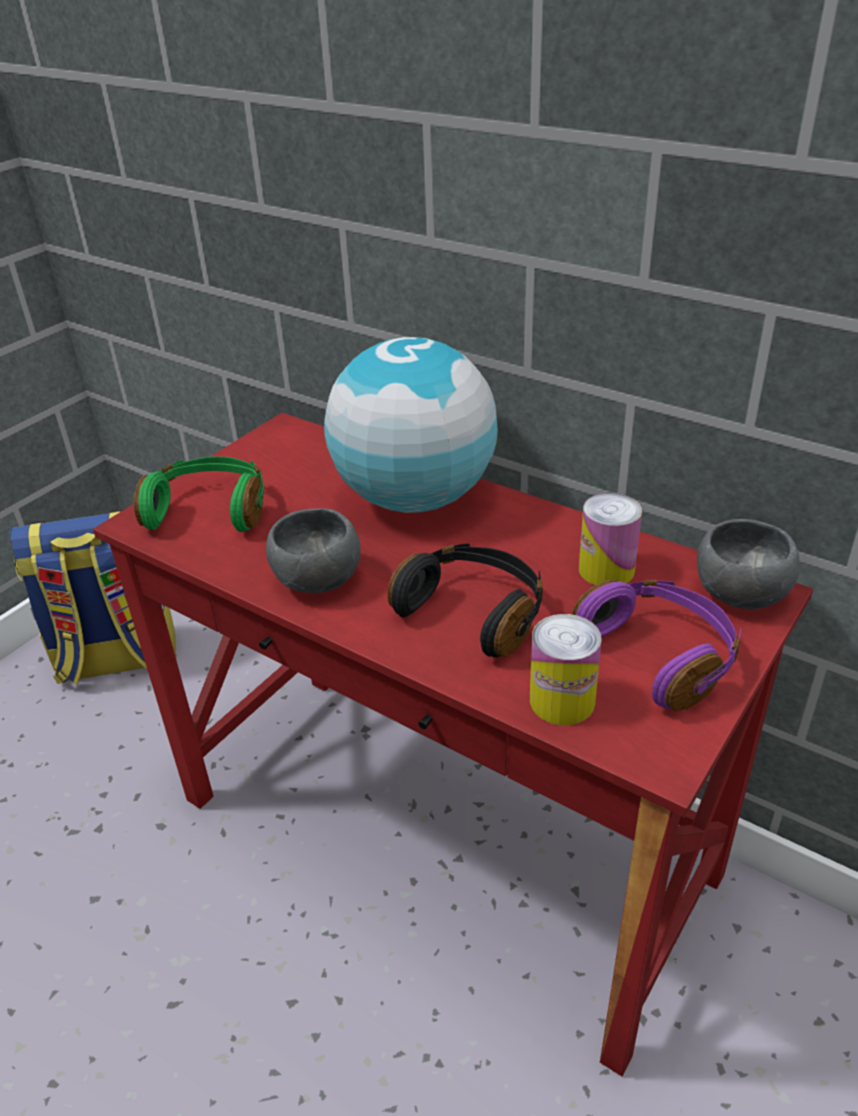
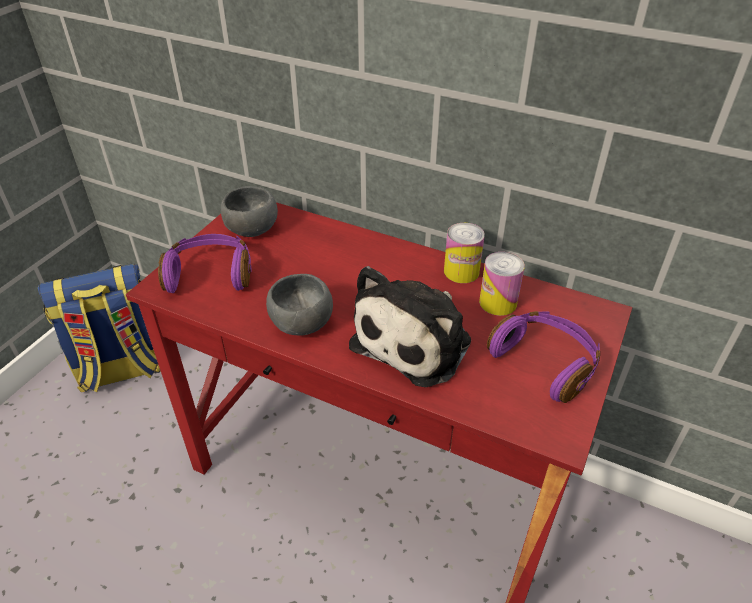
camera: 10 degrees left, 5 degrees up
(209, 510) = (210, 274): green headphones -> purple headphones
(415, 498) = (356, 256): globe -> none
(474, 612) = (416, 340): black headphones -> plush toy
(562, 701) = (488, 401): can -> can (461, 271)
(738, 592) = (586, 313): grey bowl -> grey bowl (251, 228)

